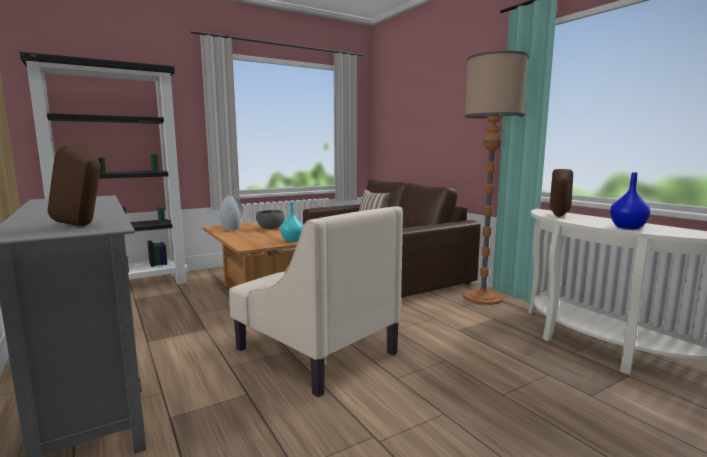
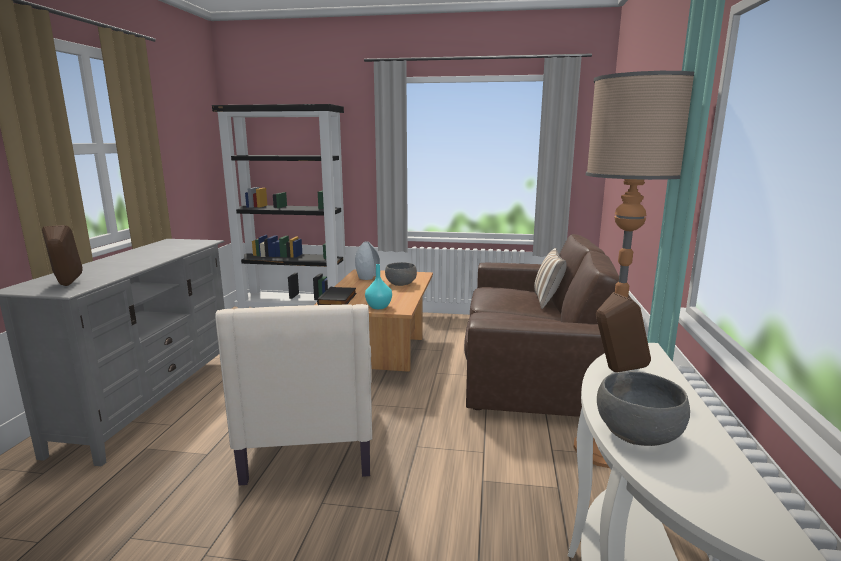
camera: 40 degrees right, 5 degrees up
(246, 242) = (338, 299): none -> black book
(627, 227) = (638, 434): blue vase -> grey bowl

